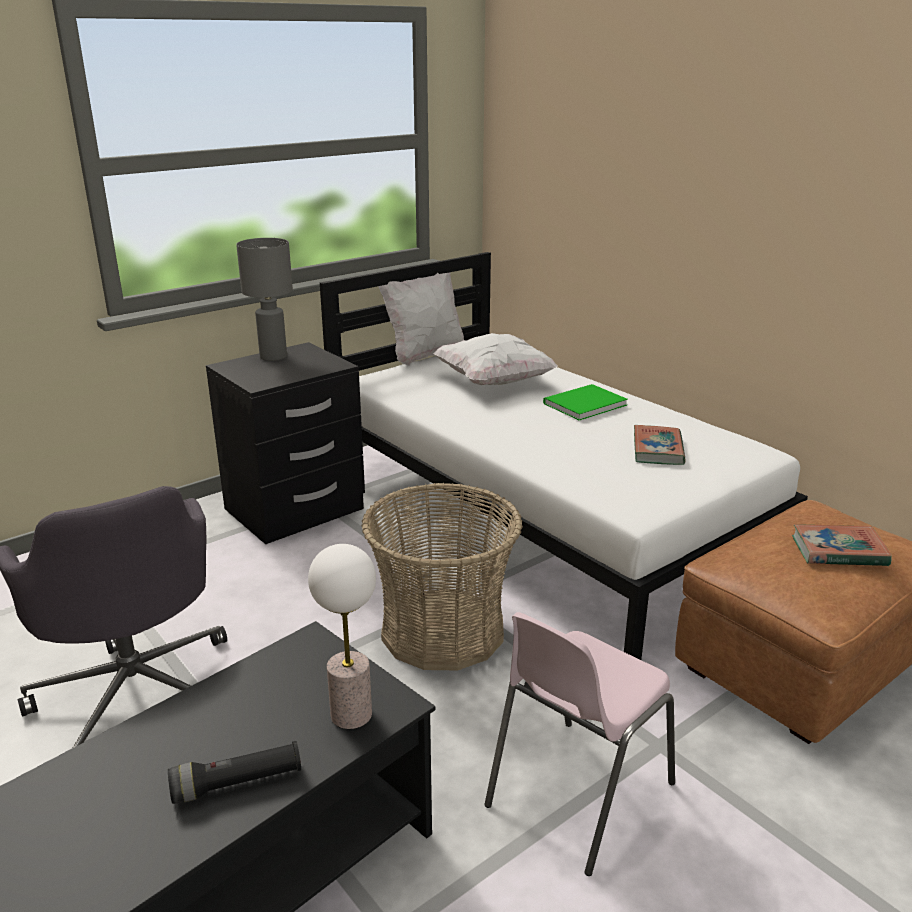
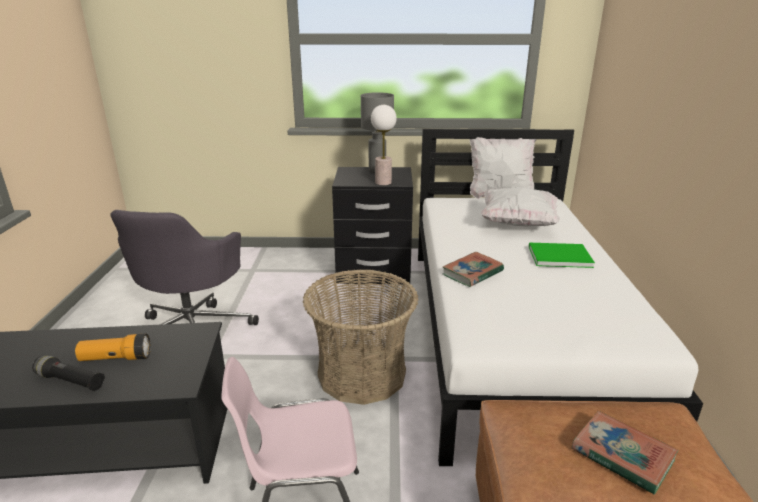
camera: 40 degrees right, 0 degrees up
(251, 727) = (116, 358): none -> flashlight
(350, 714) = (157, 377): table lamp -> table lamp (383, 182)
(658, 450) = (566, 307): book -> book (472, 273)

